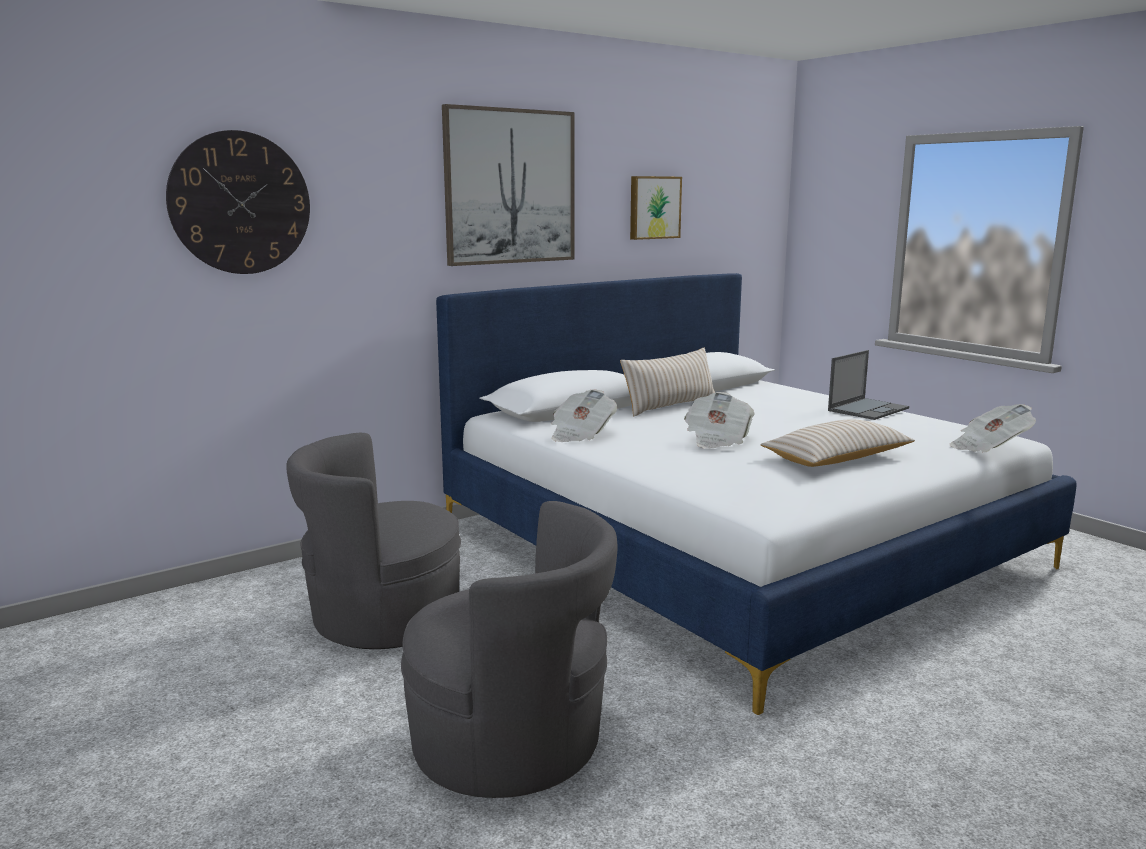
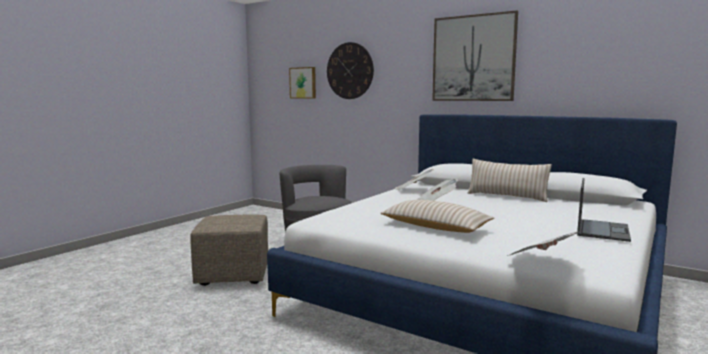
camera: 70 degrees right, 5 degrees down
(511, 744) = (232, 275): grey armchair -> beige ottoman
(653, 207) = (590, 67): picture -> picture (303, 83)
(868, 409) = (602, 230): laptop -> laptop turned 90 degrees counterclockwise

